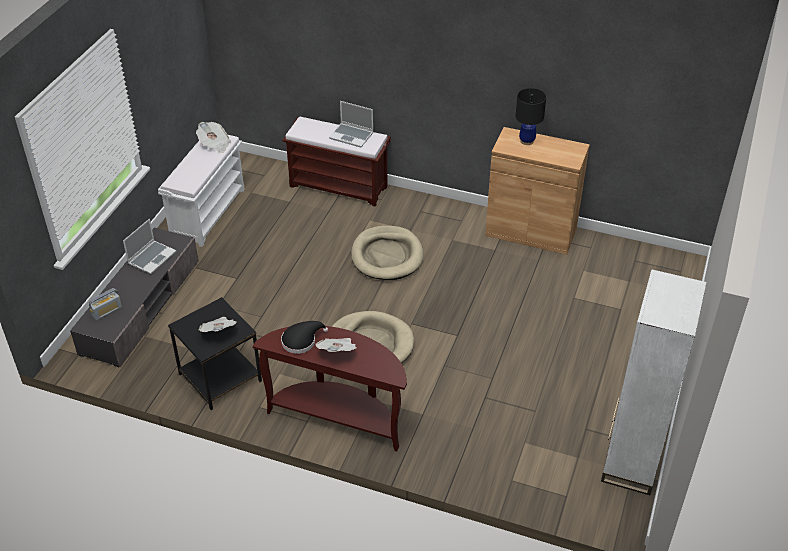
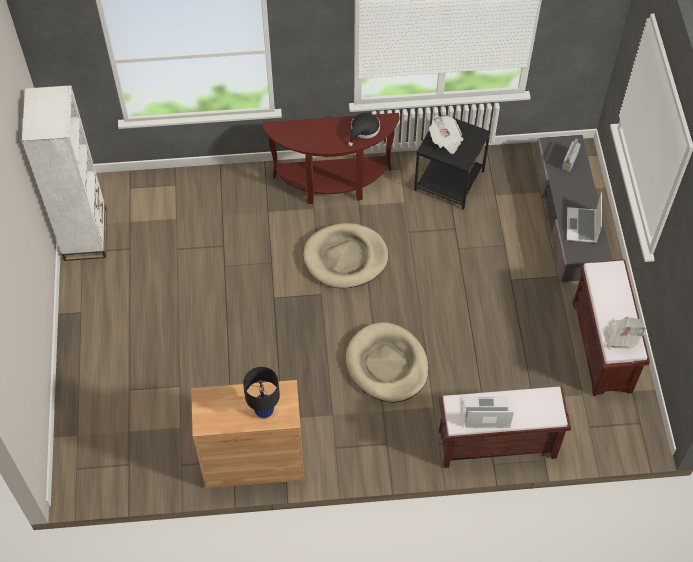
camera: 155 degrees right, 15 degrees up
(208, 213) = (602, 347): white bench -> brown bench
(337, 352) = (329, 131): newspaper -> none

